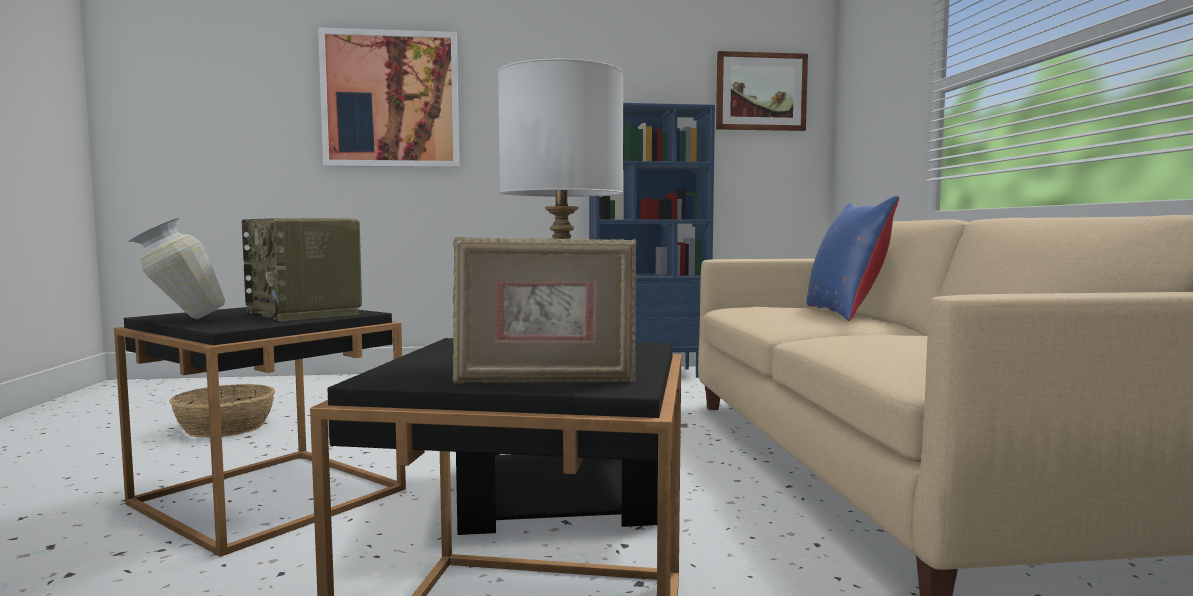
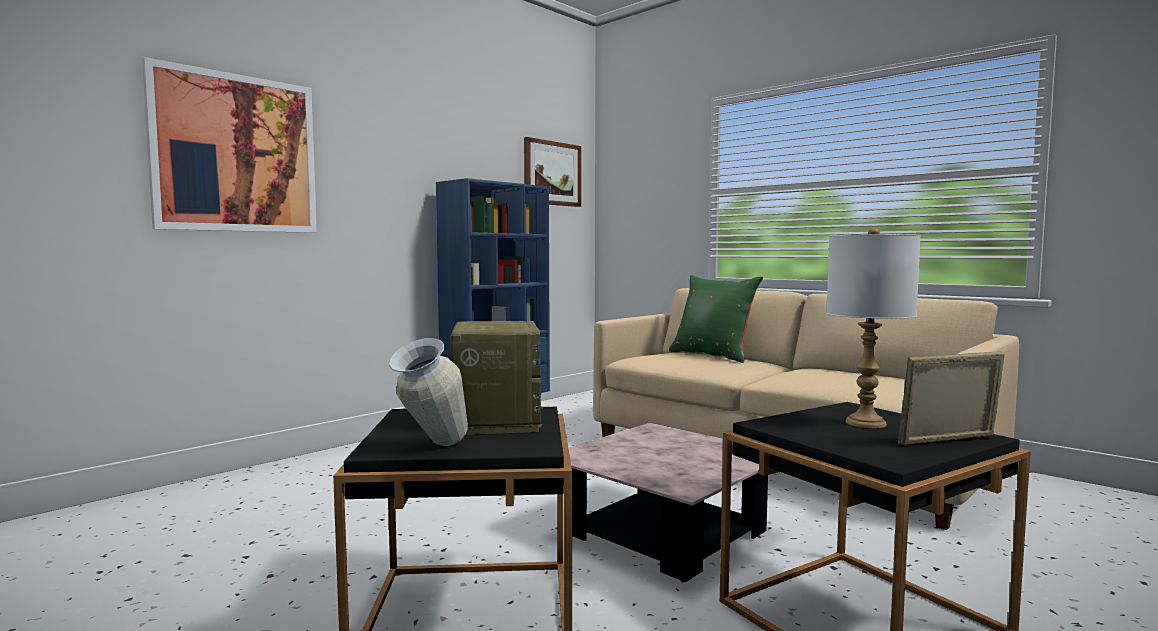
camera: 40 degrees left, 0 degrees up
(224, 427) = (209, 576): basket -> none
(305, 313) = (495, 420): radio -> radio turned 105 degrees counterclockwise
(545, 382) = (949, 442): picture frame -> picture frame turned 150 degrees counterclockwise
(845, 313) = (713, 355): blue pillow -> green pillow

